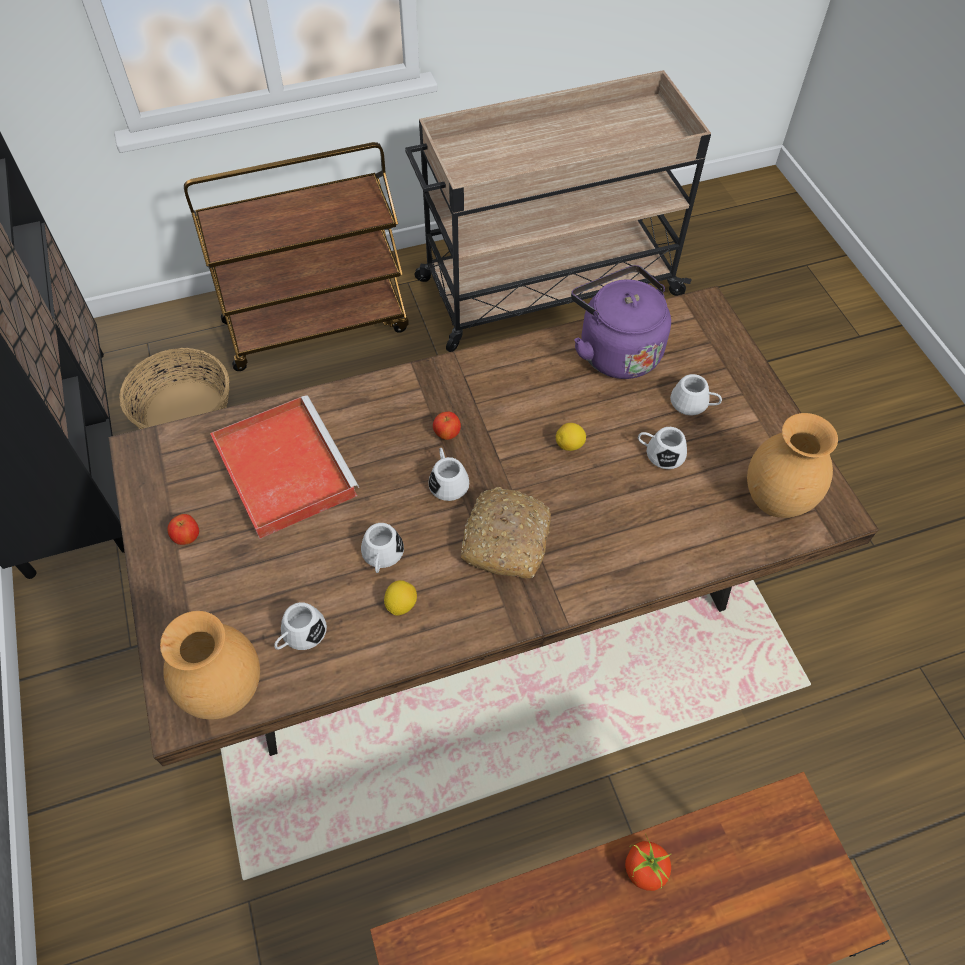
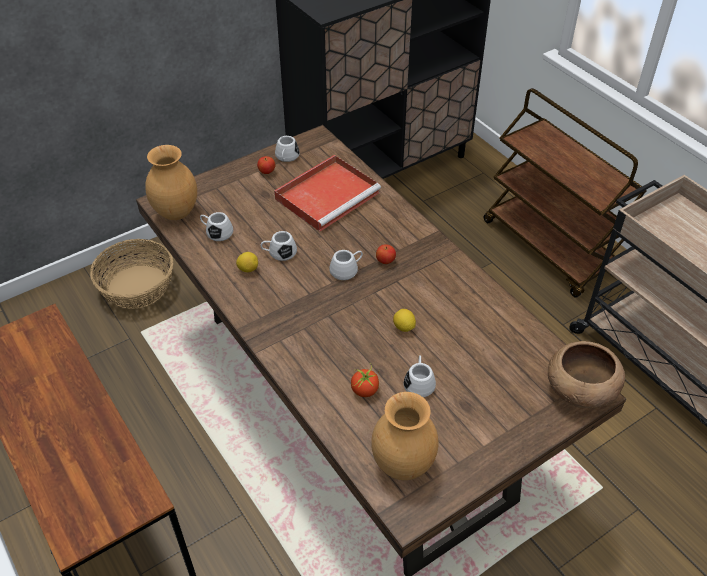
camera: 75 degrees right, 10 degrees down
(184, 411) = (438, 207): basket -> basket (137, 286)
(505, 538) = (311, 308): bread -> none
(615, 350) = (510, 339): purple kettle -> none
(644, 869) = (96, 420): tomato -> tomato (365, 390)
(693, 404) = (479, 398): white mug -> white mug (286, 157)
(699, 317) = (579, 389): none -> brown bowl

